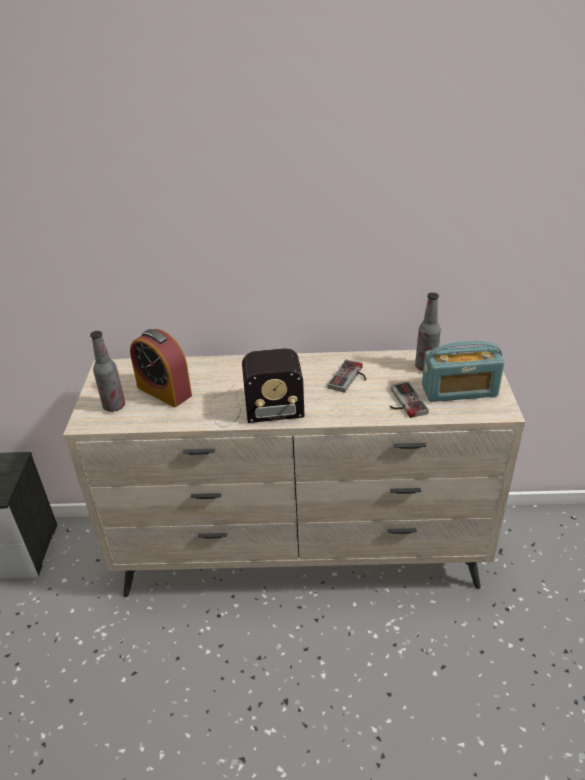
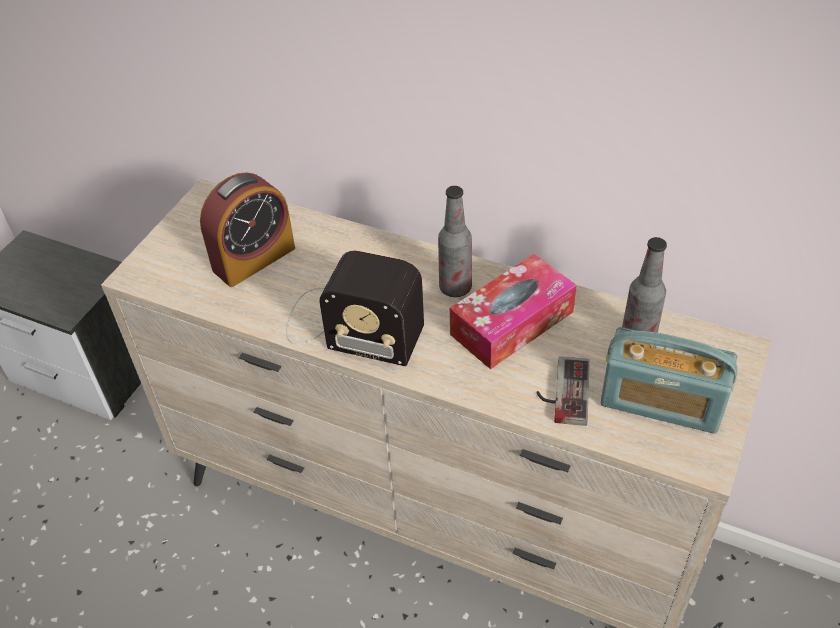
camera: 25 degrees right, 10 degrees up
(114, 406) = (181, 261): bottle -> bottle (455, 288)
(164, 391) = (254, 259): alarm clock -> alarm clock turned 105 degrees counterclockwise
(350, 378) = (512, 323): game controller -> tissue box

